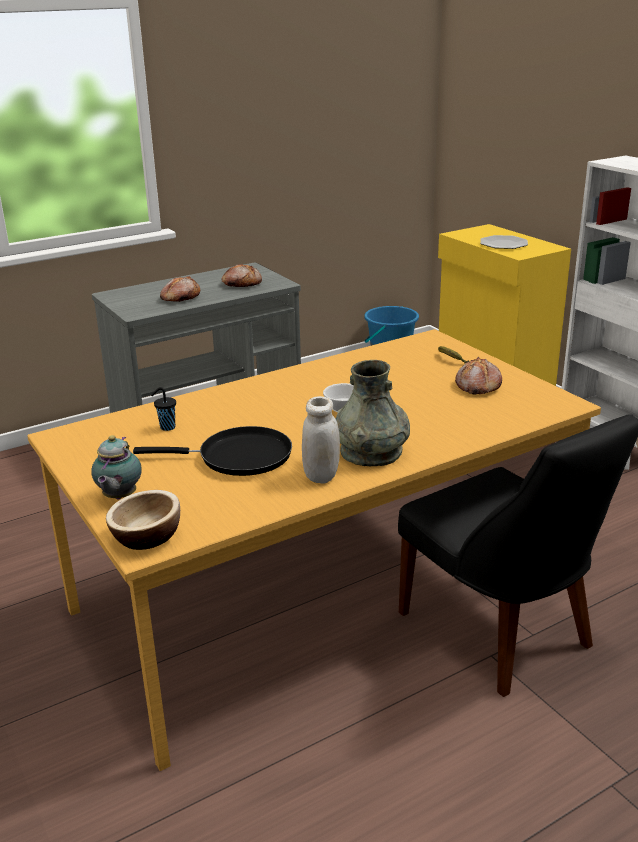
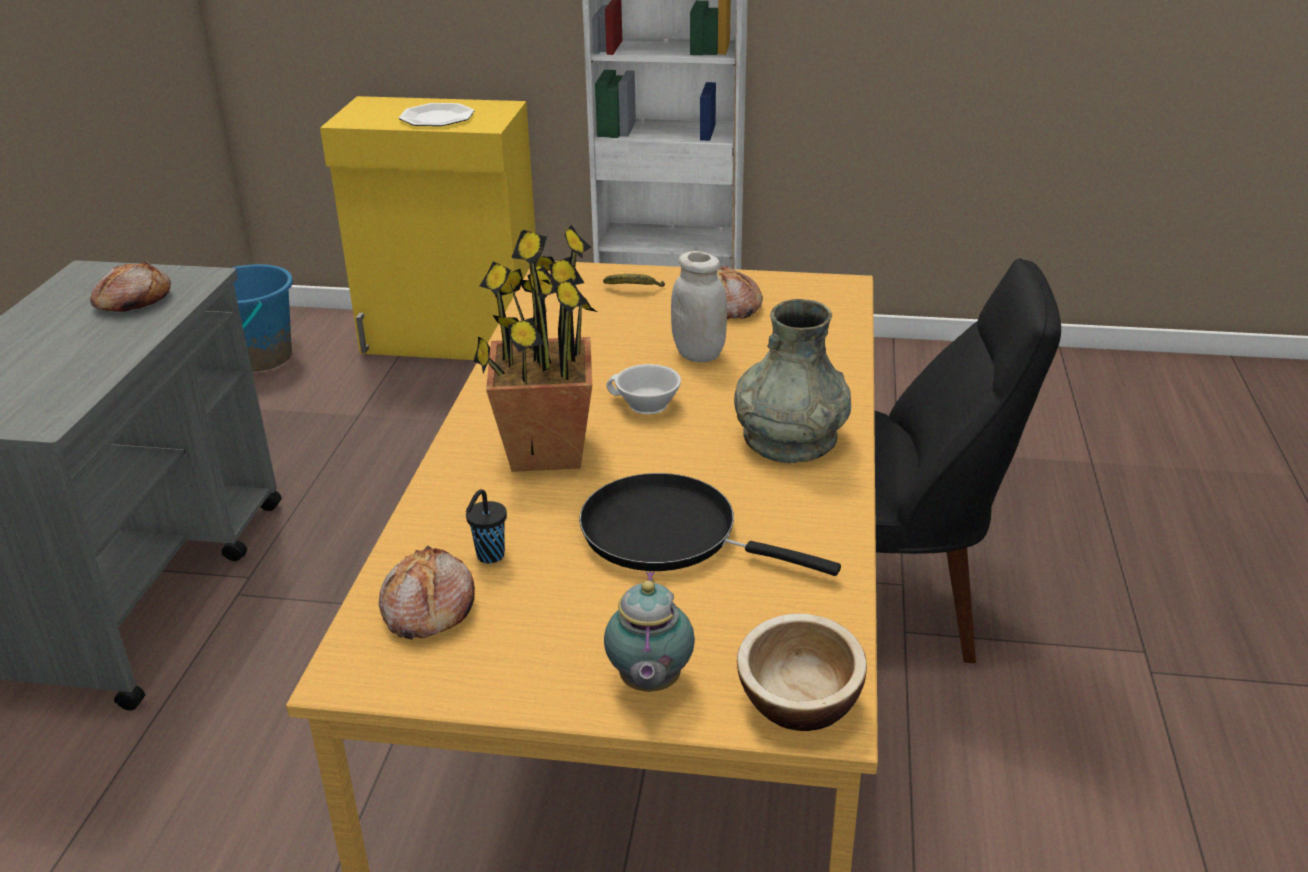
camera: 50 degrees left, 5 degrees up
(118, 497) = (649, 684): teapot -> teapot turned 45 degrees clockwise
(180, 297) = (68, 363): bread -> bread (427, 608)
(238, 457) = (669, 534): black frying pan -> black frying pan turned 105 degrees counterclockwise
(264, 404) = (545, 451): none -> potted plant
(321, 476) = (804, 496): white jar -> white jar (698, 354)

